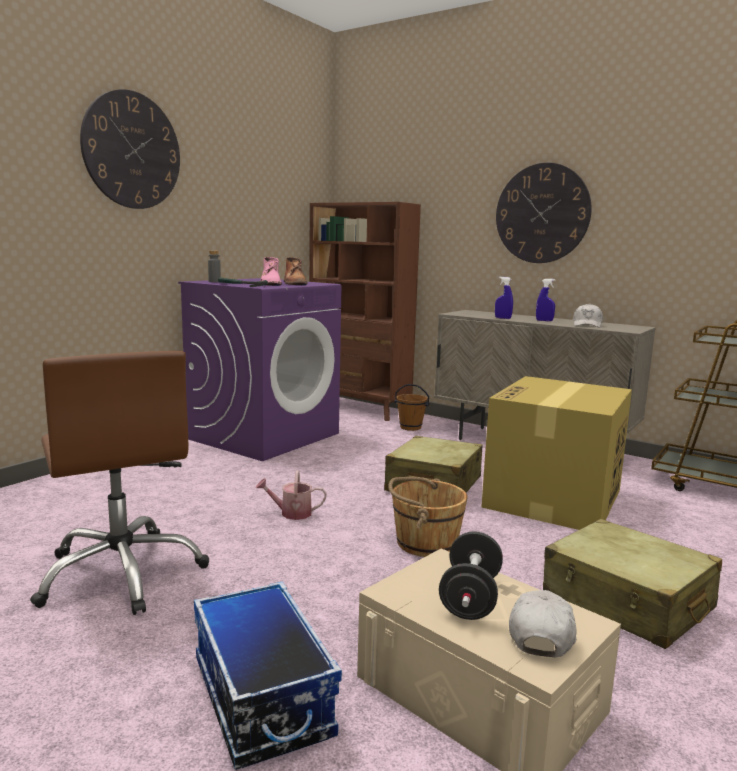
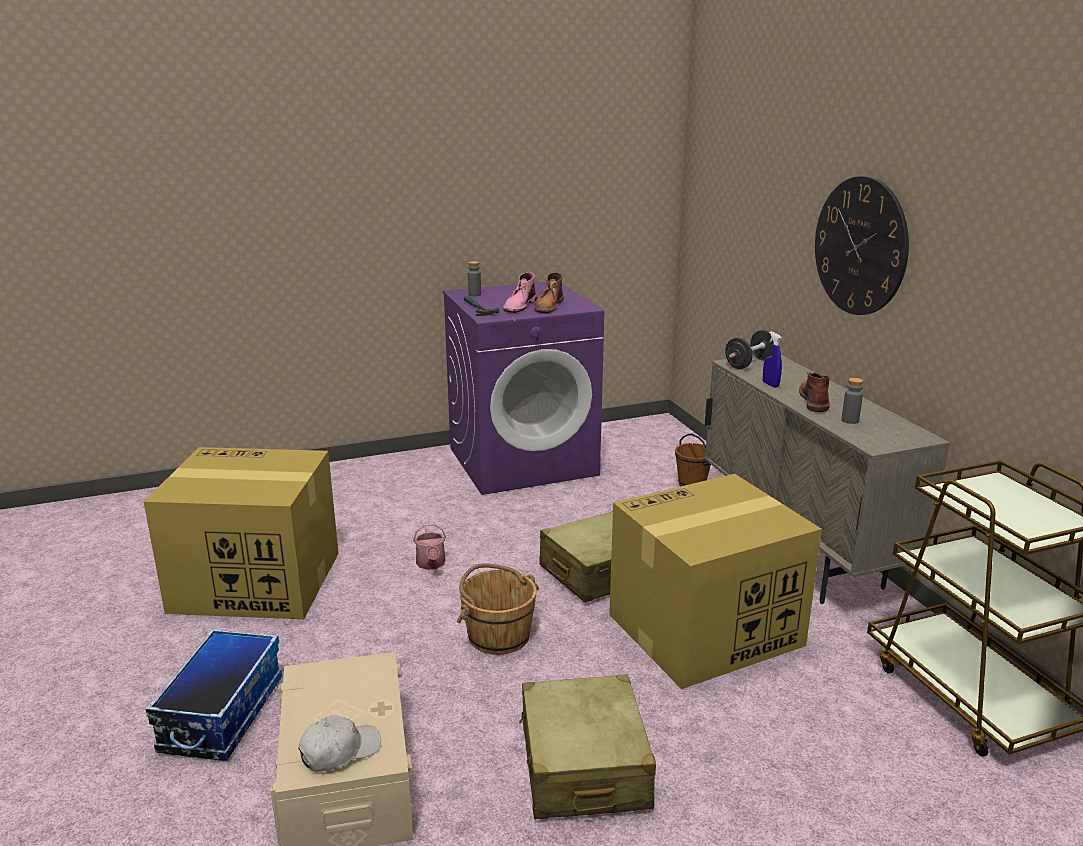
camera: 35 degrees right, 10 degrees up
(122, 573) = (254, 582): brown office chair -> cardboard box
(132, 150) = (391, 163): wall clock -> none
(291, 513) = (431, 564): watering can -> watering can turned 135 degrees counterclockwise
(359, 408) = (672, 442): brown bookcase -> none
(470, 598) = (342, 703): black dumbbell -> black dumbbell (750, 363)
(544, 320) = (814, 400): blue spray bottle -> brown boot
(587, 325) = (850, 420): white cap -> grey bottle

